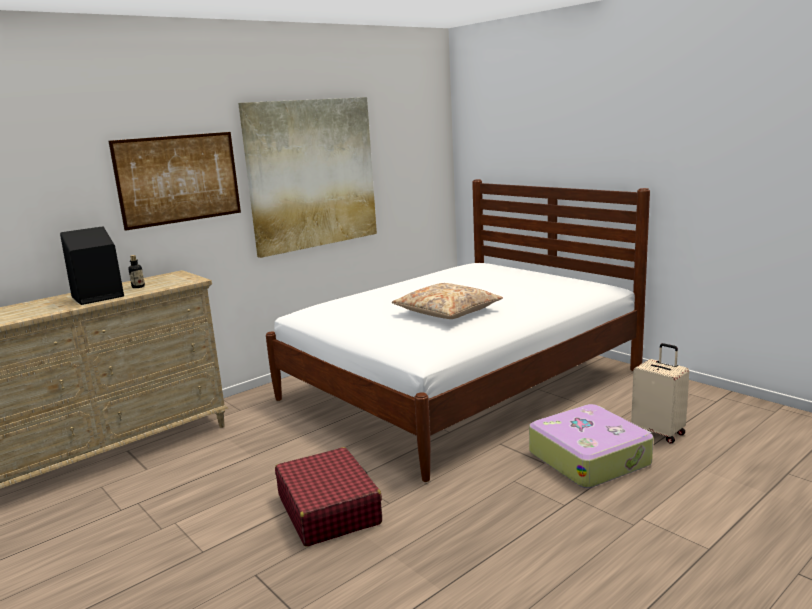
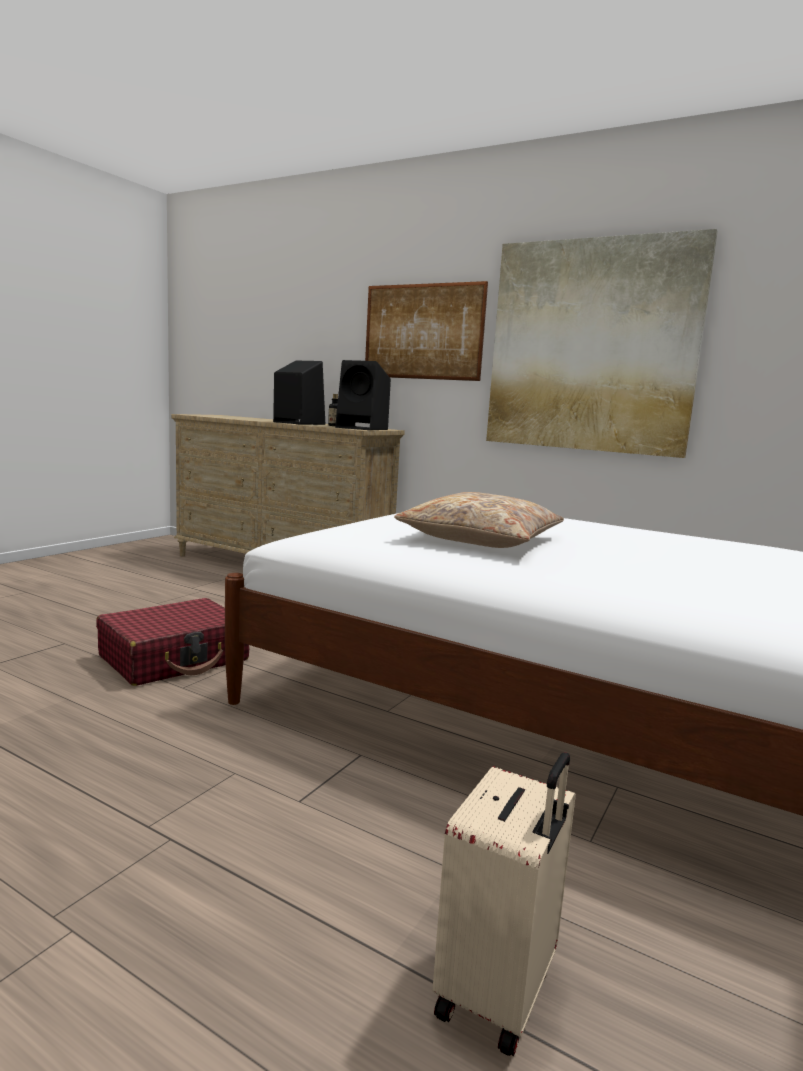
camera: 70 degrees right, 5 degrees down
(178, 279) = (363, 428): none -> black speaker
(589, 458) = (326, 857): suitcase -> none

